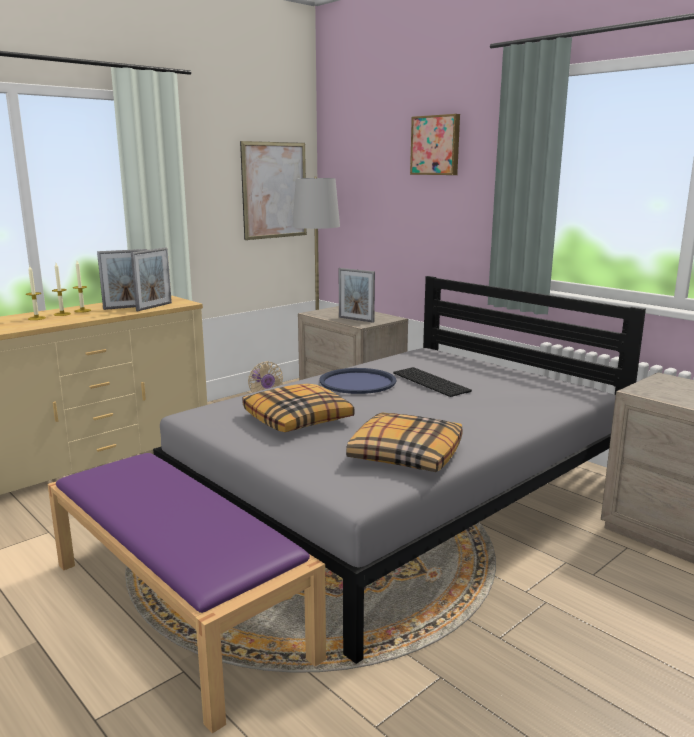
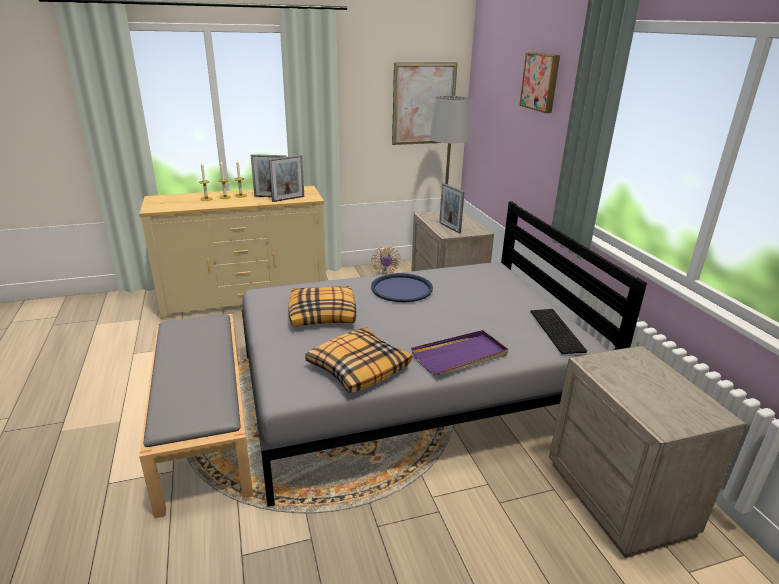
camera: 25 degrees right, 10 degrees up
(180, 608) = (205, 427): purple bench -> grey bench
(432, 382) = (458, 302): keyboard -> keyboard (558, 331)
(495, 422) = (460, 355): none -> purple tray

